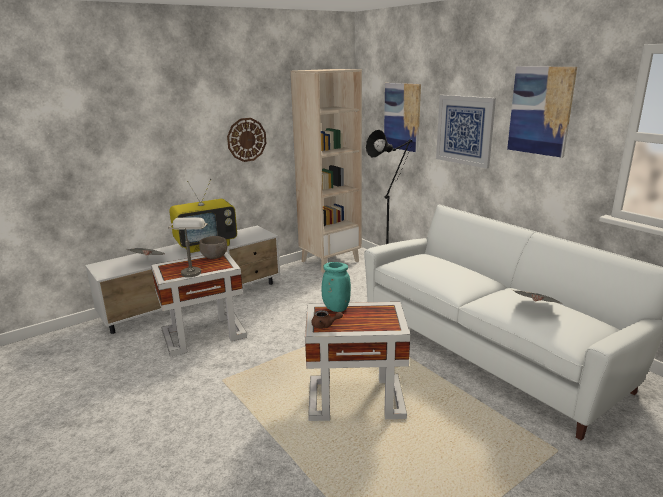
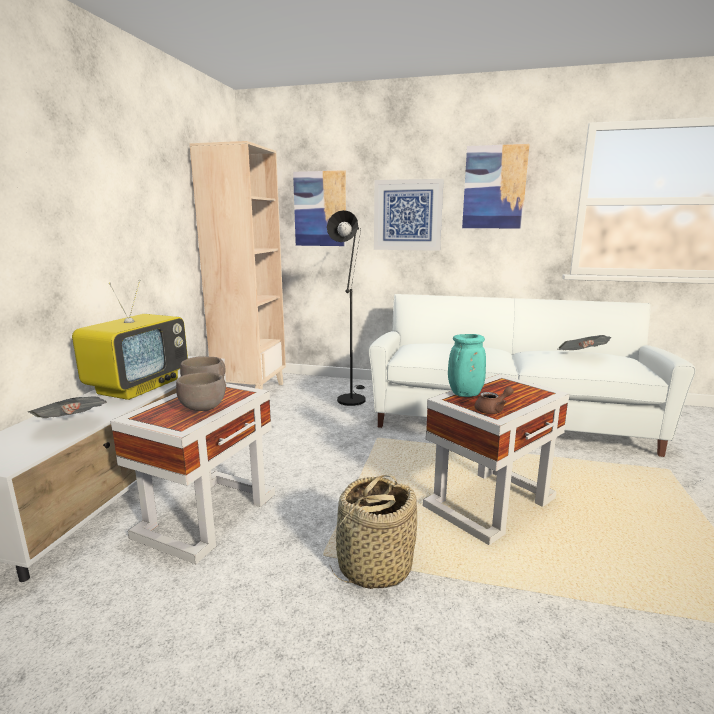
camera: 40 degrees left, 5 degrees down
(192, 270) = (203, 408): grey table lamp -> brown bowl
(236, 398) = (374, 566): none -> basket
(246, 139) = (151, 231): wall clock -> none

